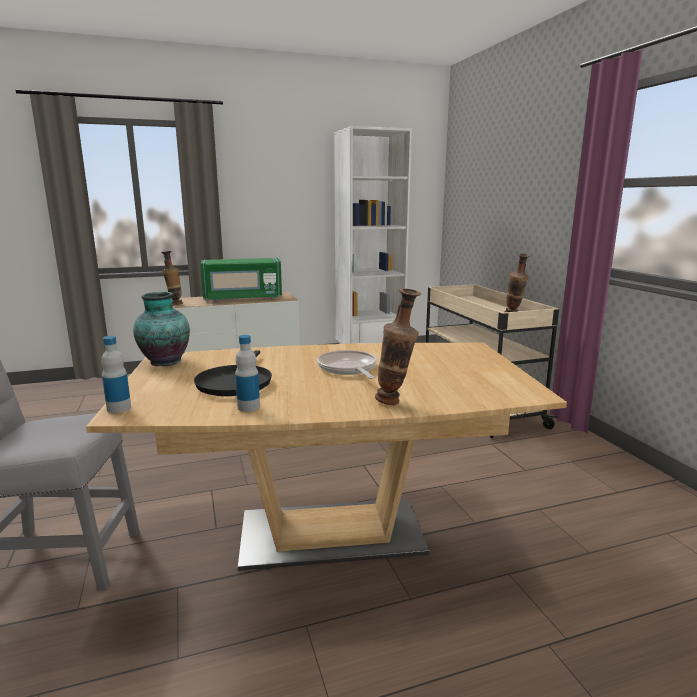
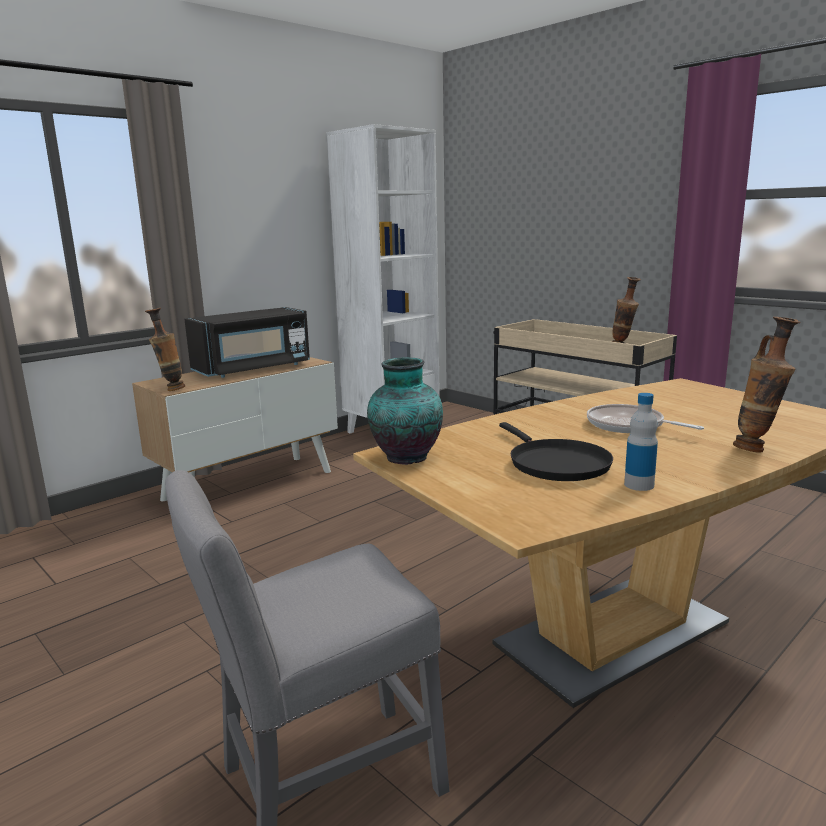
camera: 25 degrees left, 0 degrees up
(119, 408) = (502, 521): bottle -> none
(242, 298) = (253, 369): green microwave -> black microwave

